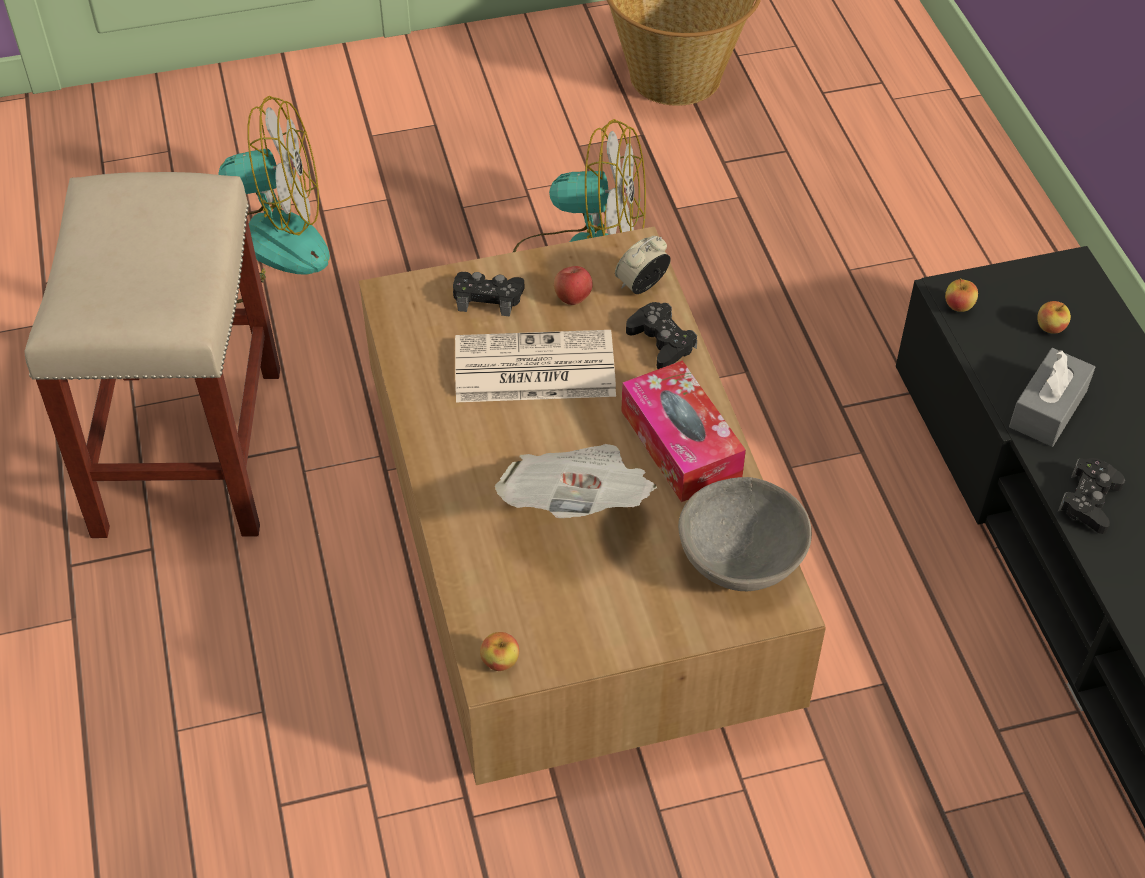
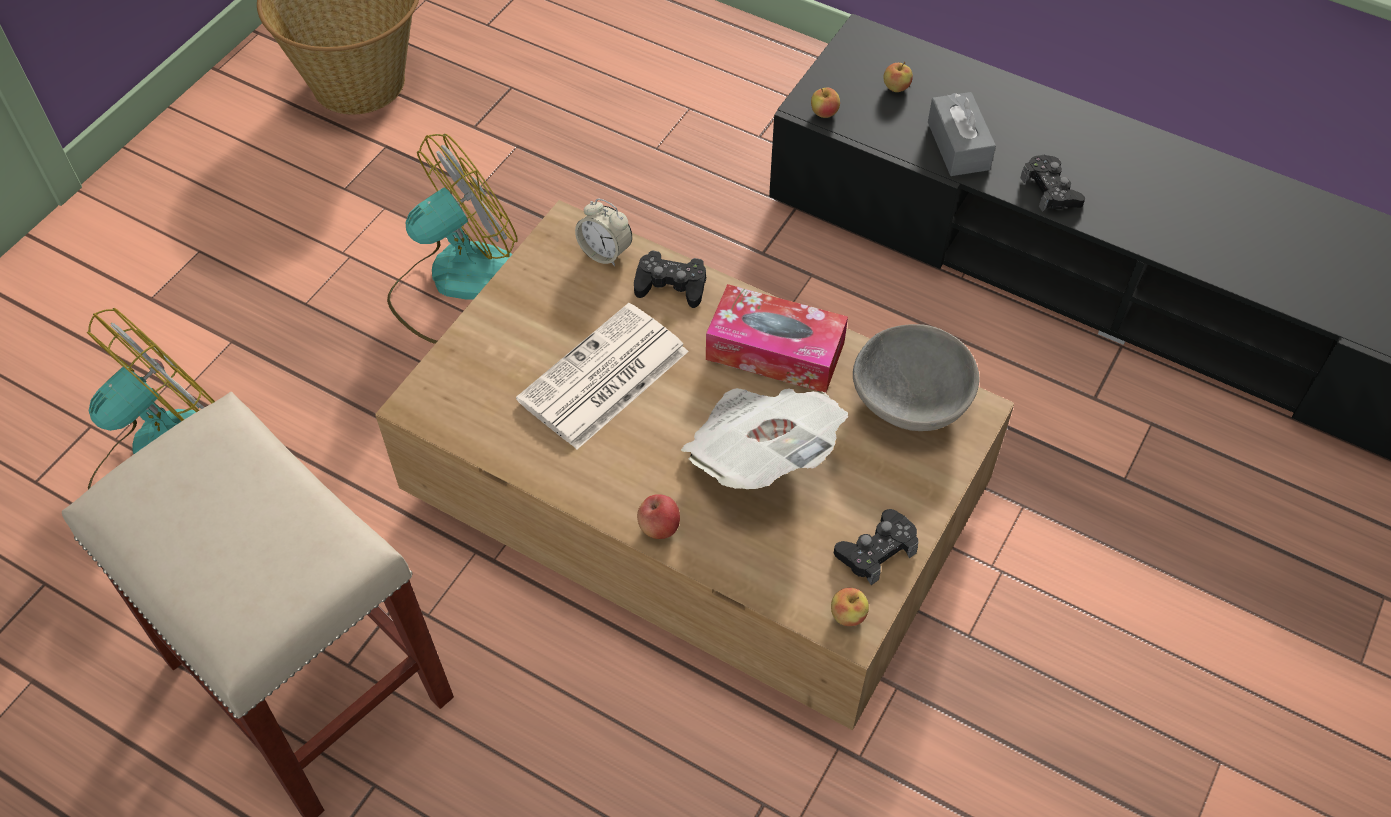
camera: 45 degrees left, 5 degrees up
(488, 298) = (500, 348): black game controller -> black game controller (876, 551)
(573, 298) = (566, 299): apple -> apple (659, 527)
(642, 285) = (605, 252): alarm clock -> alarm clock turned 60 degrees counterclockwise

